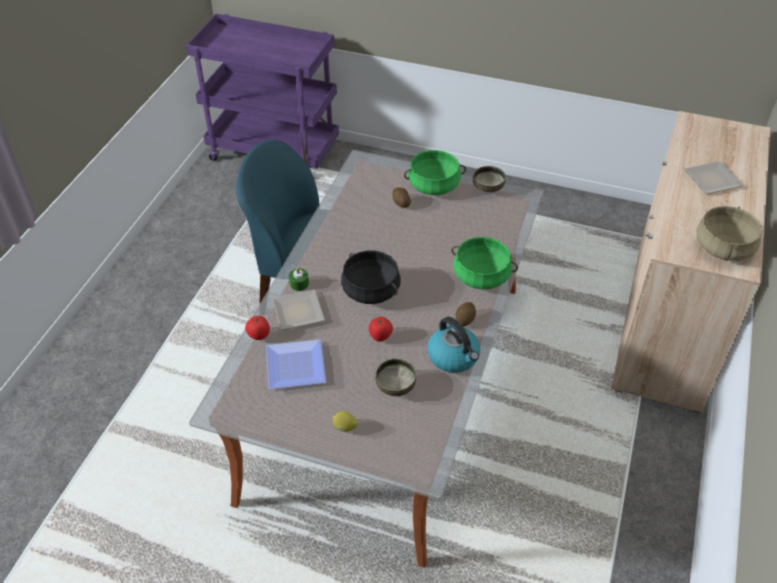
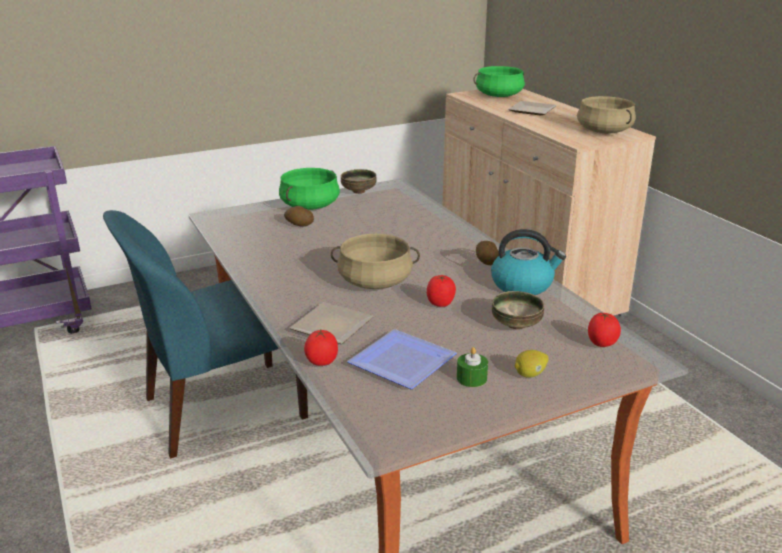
camera: 45 degrees left, 20 degrees down
(299, 284) = (296, 309): green candle -> green candle (471, 378)
(371, 290) = (375, 282): black cooking pot -> beige cooking pot
(419, 439) = (601, 344): none -> tomato
(481, 276) = (449, 234): green cooking pot -> green cooking pot (499, 95)

